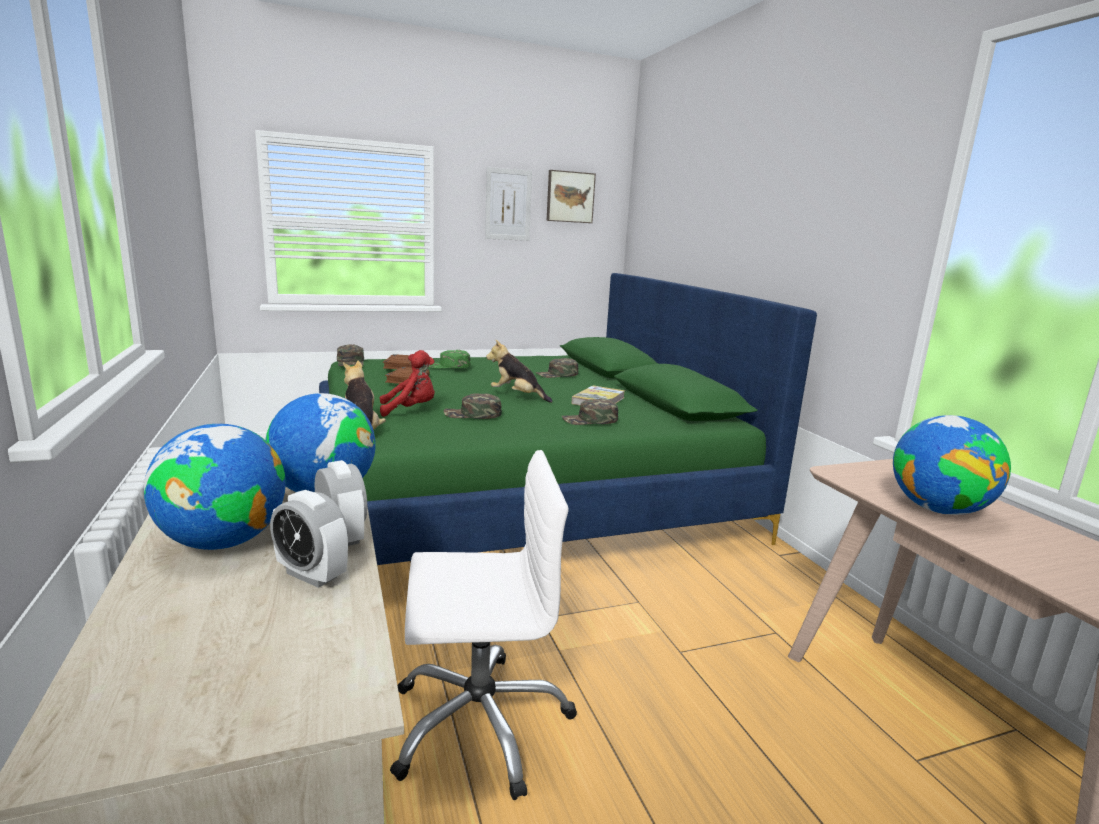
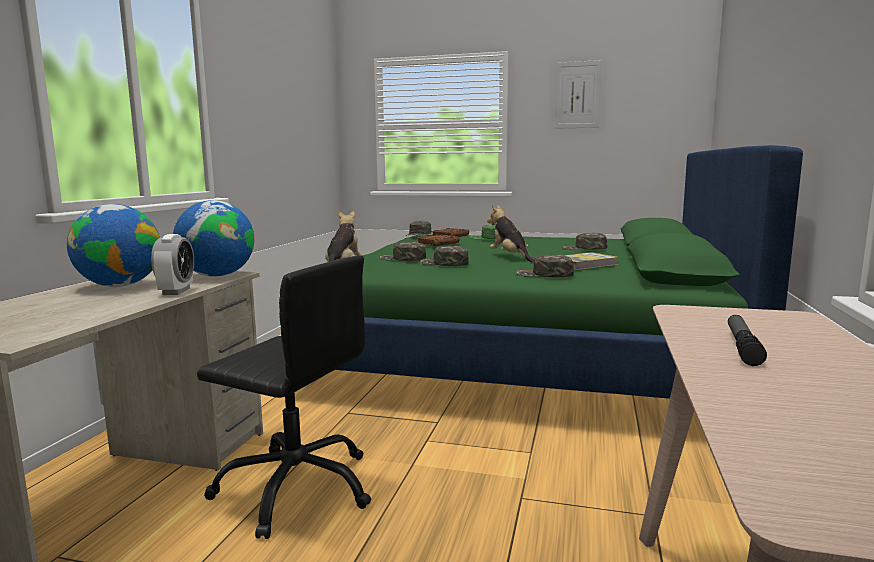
camera: 35 degrees right, 5 degrees down
(312, 575) = (122, 301): alarm clock -> none
(410, 410) = (403, 259): red plush toy -> green cap
(479, 722) = (296, 487): white office chair -> black office chair
(570, 197) = (644, 81): picture -> none
(938, 509) = (742, 346): globe -> flashlight

